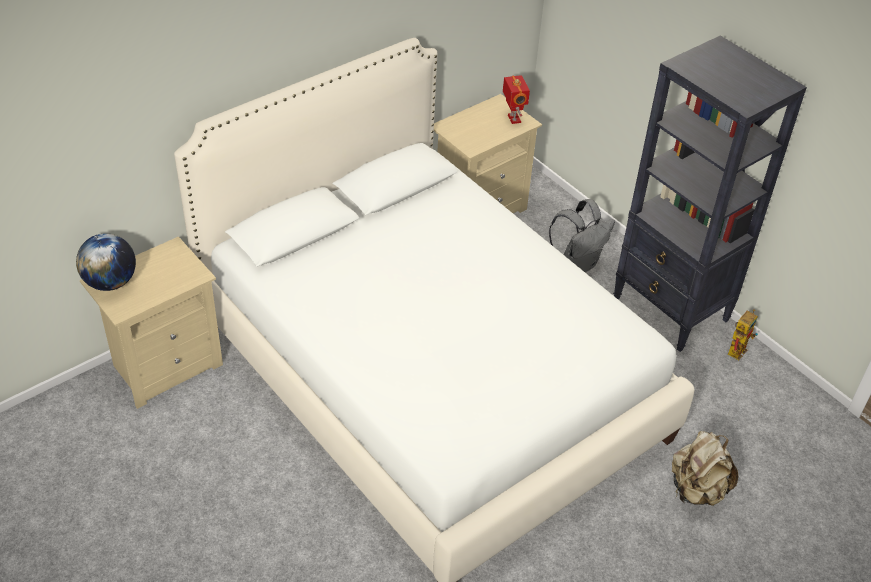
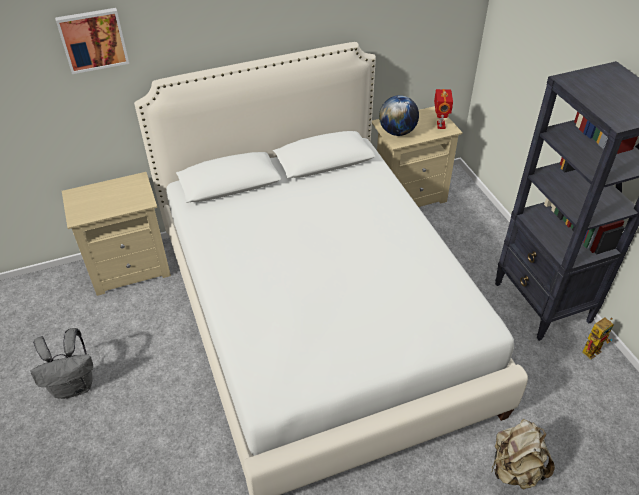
camera: 20 degrees right, 0 degrees up
(110, 282) = (81, 196): globe -> globe (397, 132)
(128, 86) = (93, 39): none -> picture
(577, 264) = (473, 251): grey backpack -> grey backpack (74, 385)

